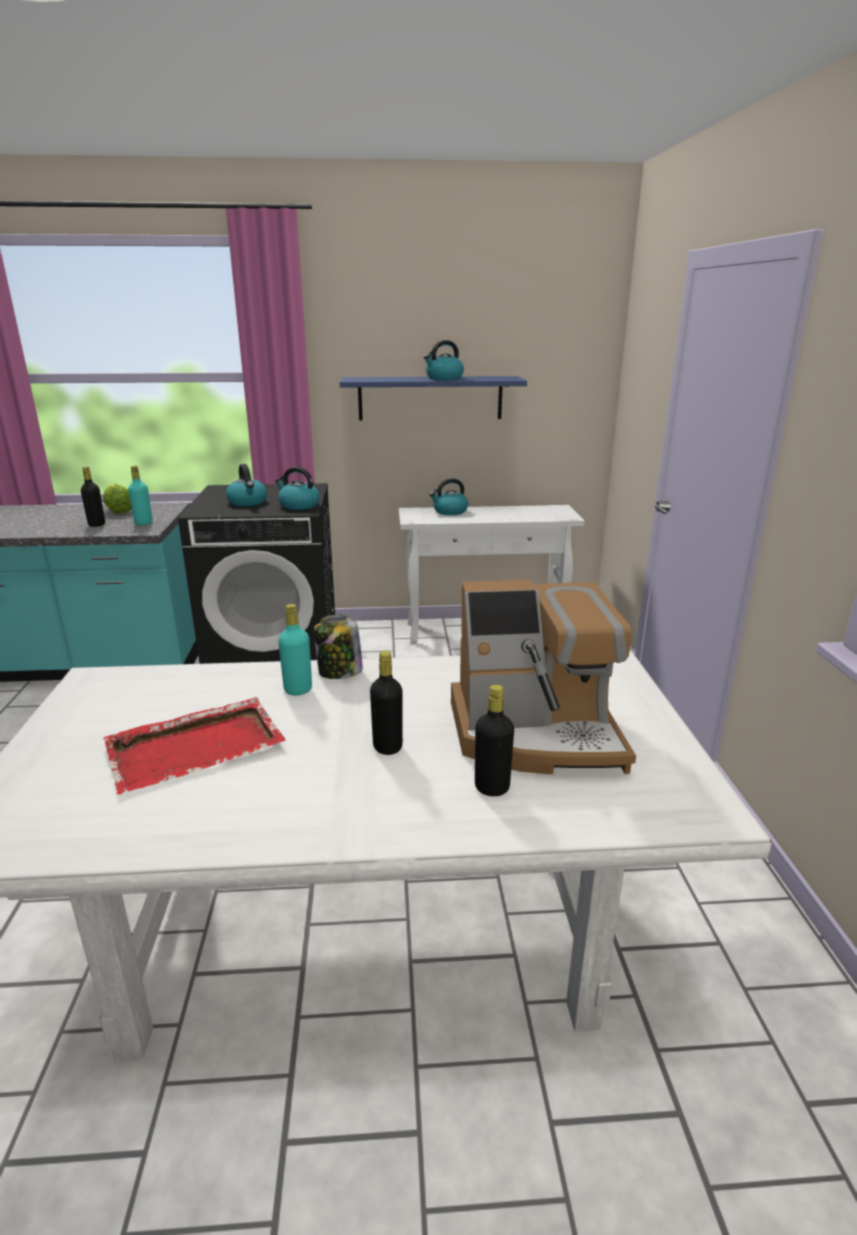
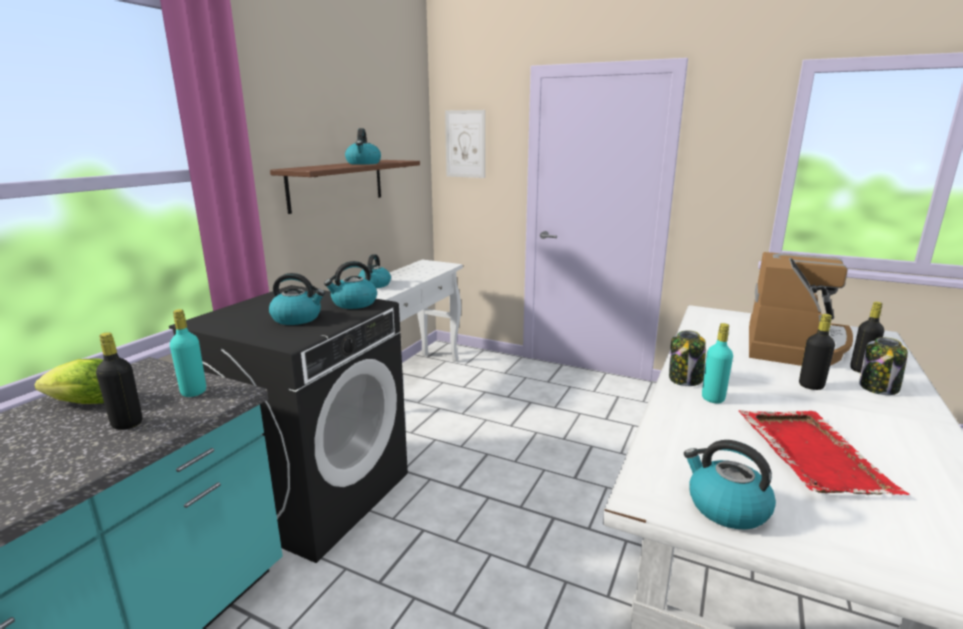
camera: 60 degrees left, 5 degrees down
(82, 710) = (726, 507): none -> kettle
(428, 799) = (878, 388): none -> jar
(430, 398) = (337, 184): blue shelf -> brown shelf
(638, 363) = (465, 144): none -> picture

